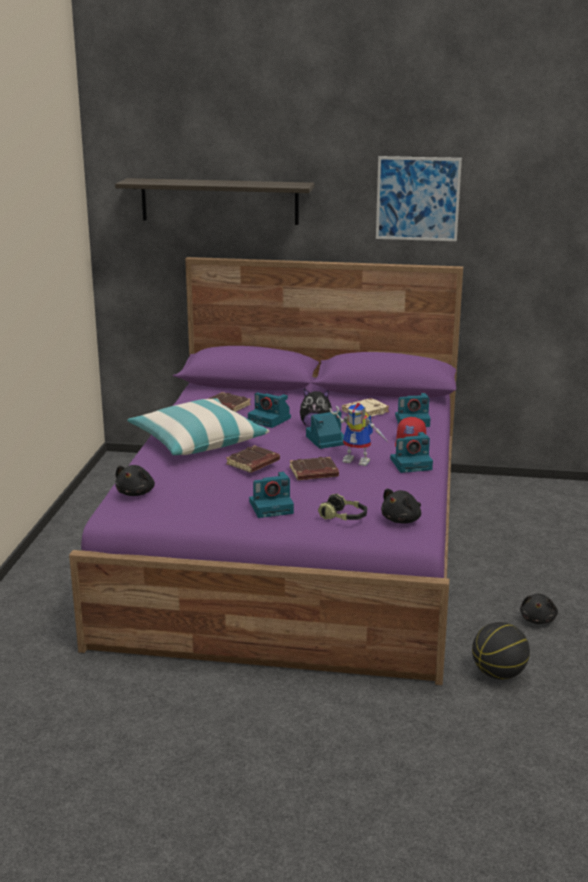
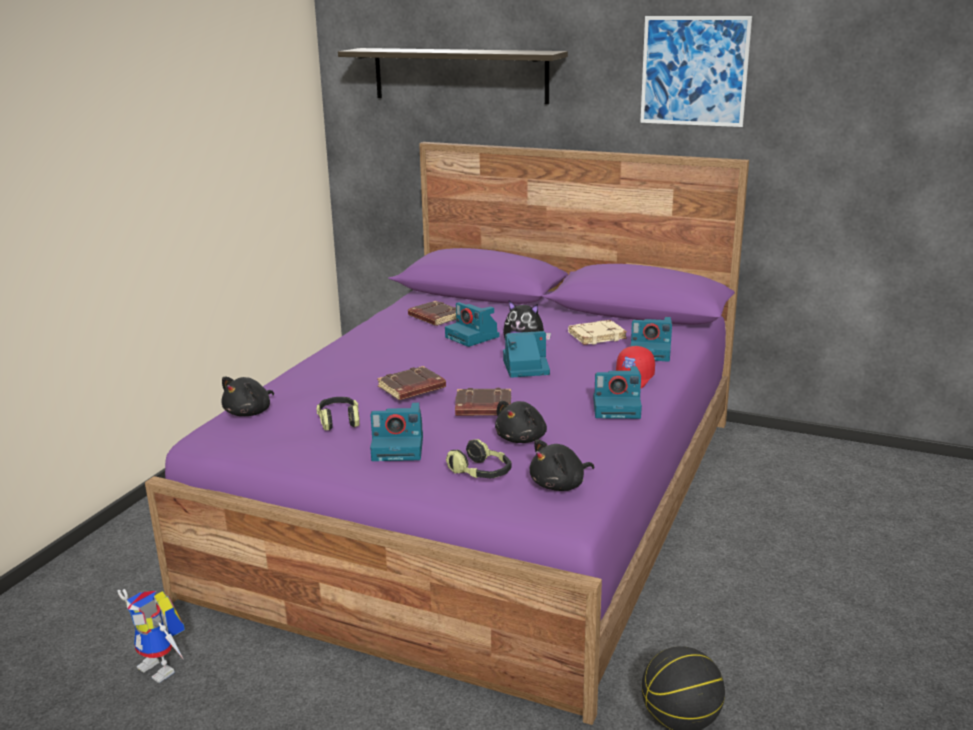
camera: 15 degrees right, 0 degrees up
(198, 441) = (370, 356): pillow -> none
(212, 492) = (339, 421): none -> headphones
(359, 460) = (552, 397): toy robot -> toy robot (163, 668)
(538, 619) = (769, 642): black plush toy -> black plush toy (522, 438)

